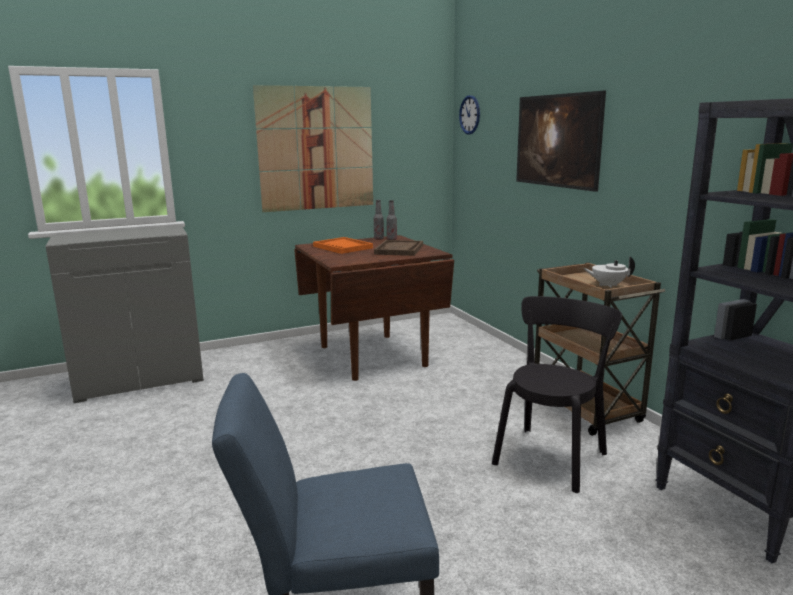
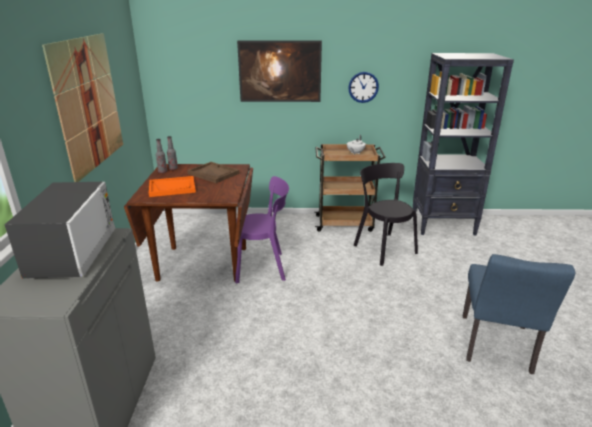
camera: 65 degrees left, 10 degrees up
(139, 233) = (73, 252): none -> microwave
(395, 385) = (263, 267): none -> purple chair
(469, 115) = (166, 51): wall clock -> wall clock (363, 87)

